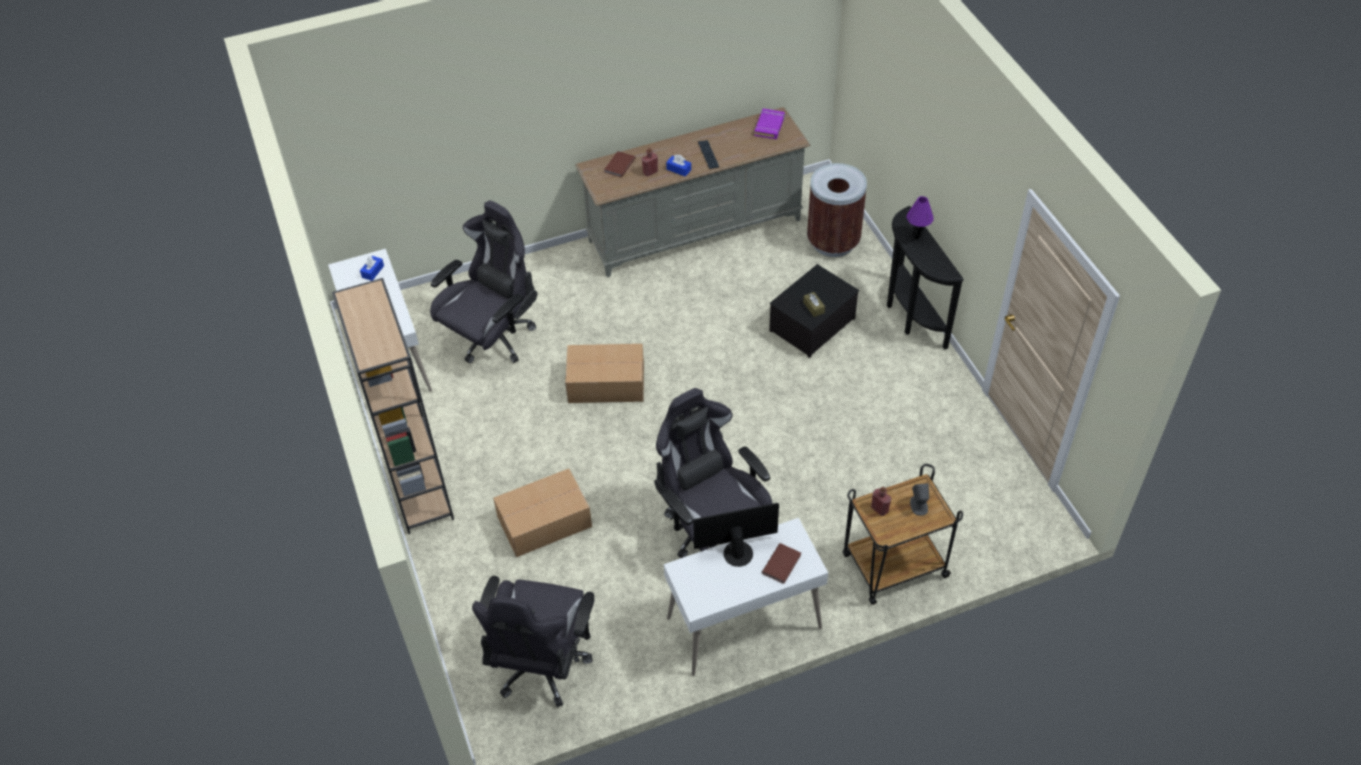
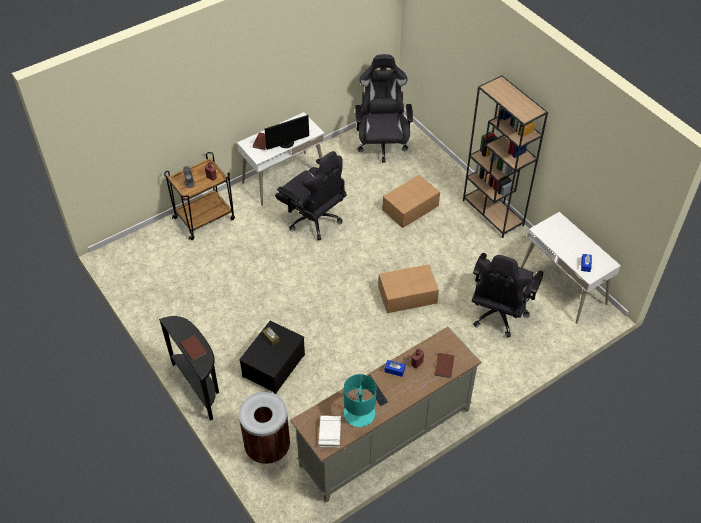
camera: 165 degrees right, 0 degrees up
(732, 138) = (359, 413): none -> turquoise table lamp
(769, 126) = (329, 433): purple book -> white book
(916, 237) = (194, 348): purple table lamp -> brown book

